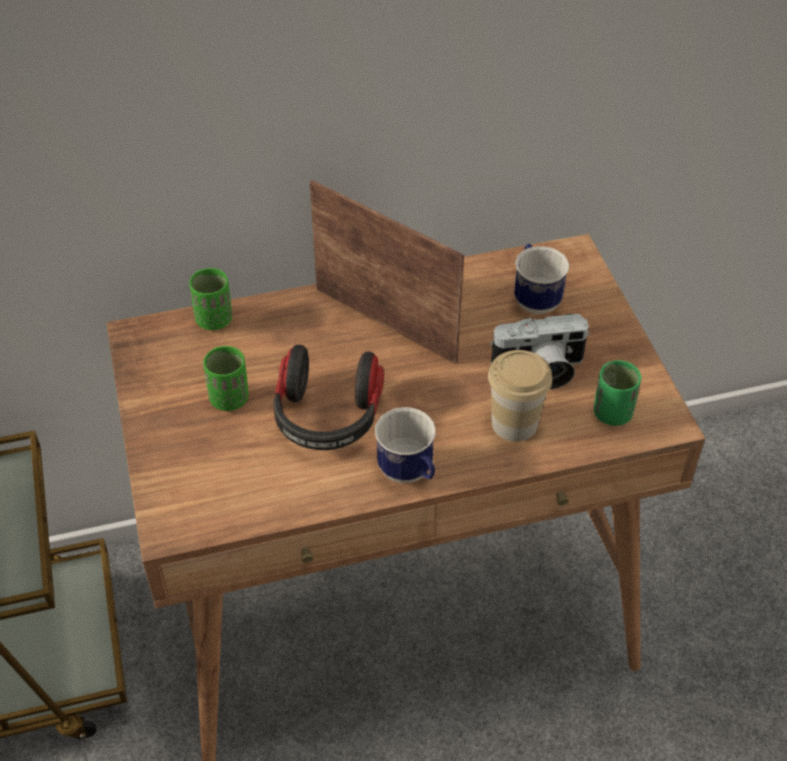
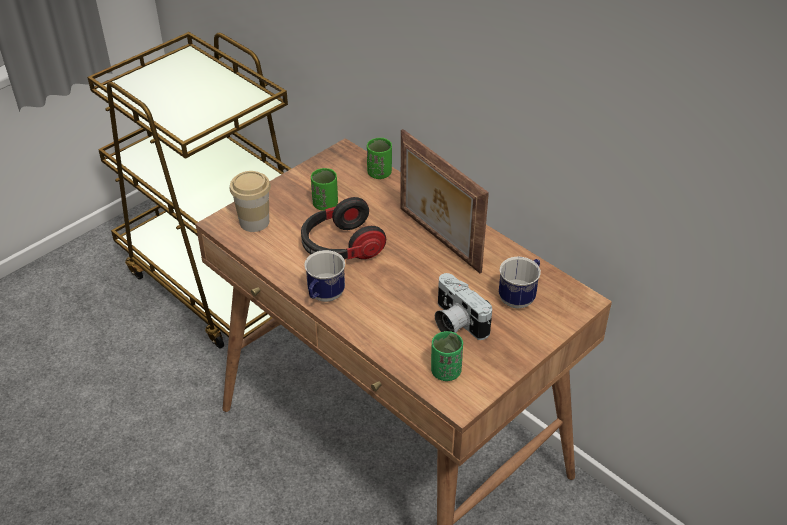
camera: 60 degrees right, 5 degrees down
(387, 322) = (437, 240): picture frame -> picture frame turned 135 degrees clockwise
(514, 423) = (399, 327): cup -> cup (254, 222)

